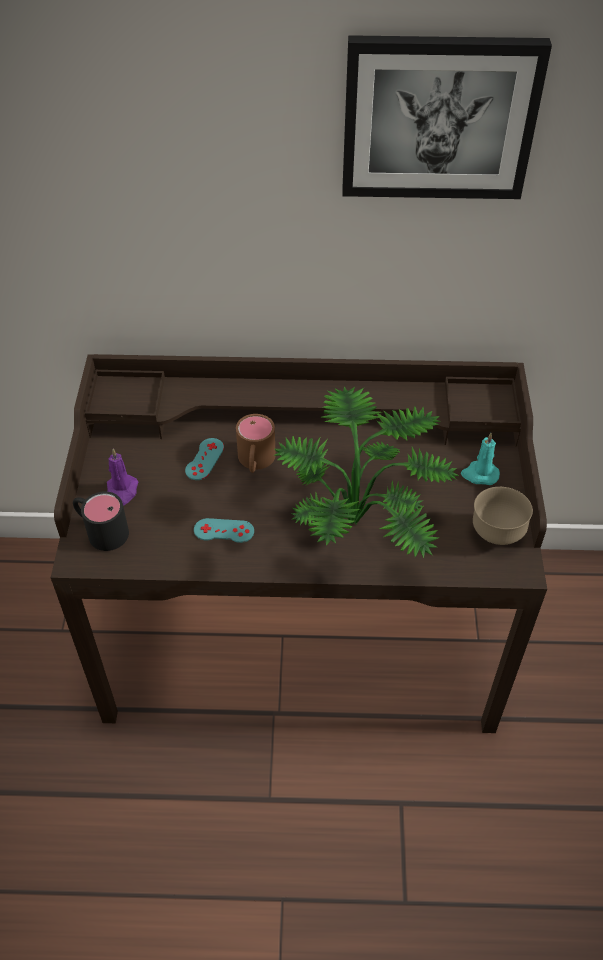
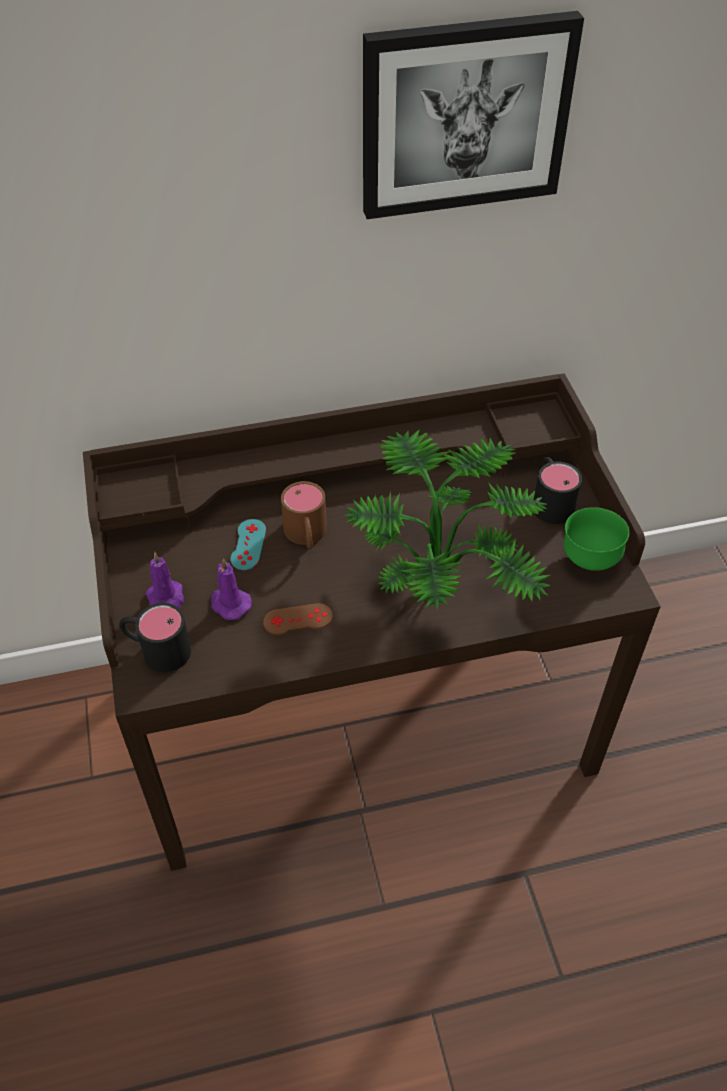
camera: 15 degrees left, 0 degrees up
(172, 505) = (229, 604): none -> purple candle
(224, 531) = (298, 619): turquoise game controller -> brown game controller
(479, 474) = (550, 500): turquoise candle -> black mug
(496, 533) = (589, 559): brown bowl -> green bowl

